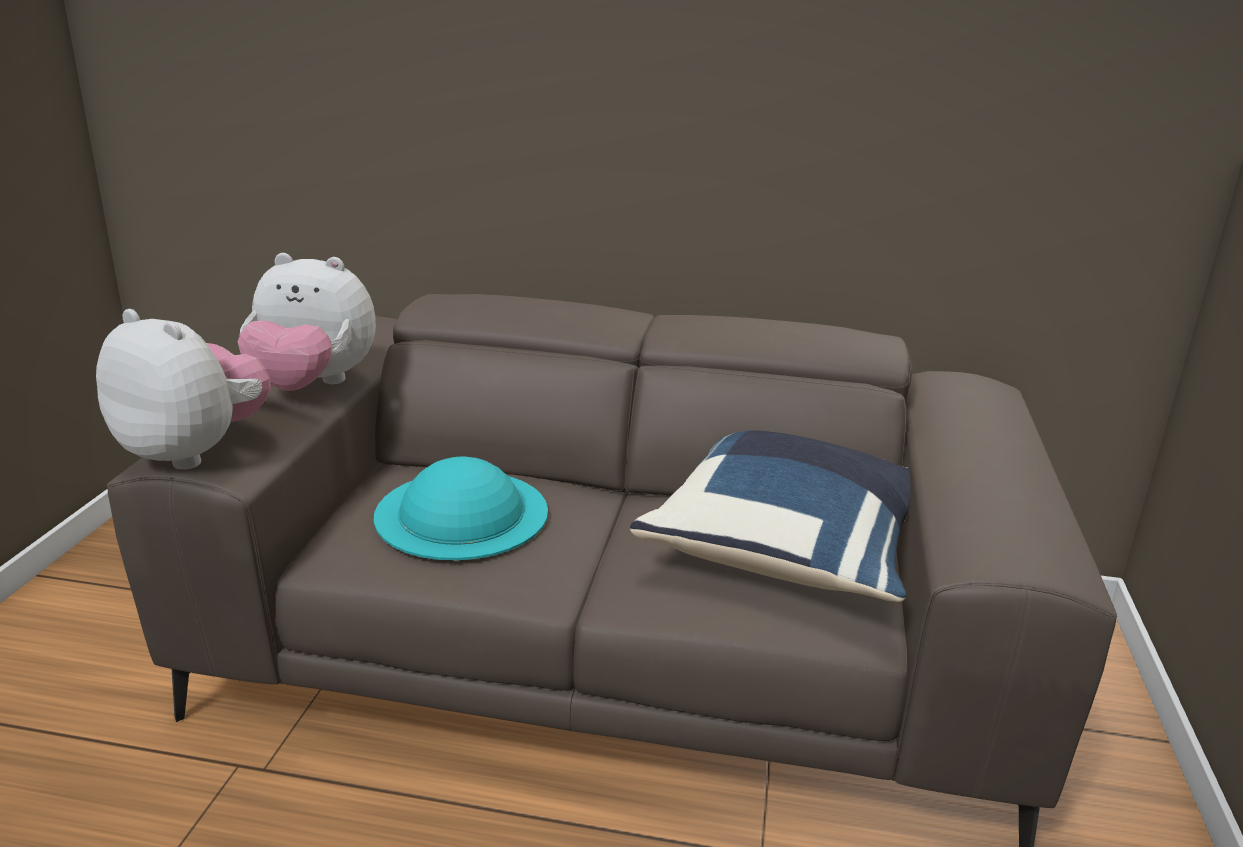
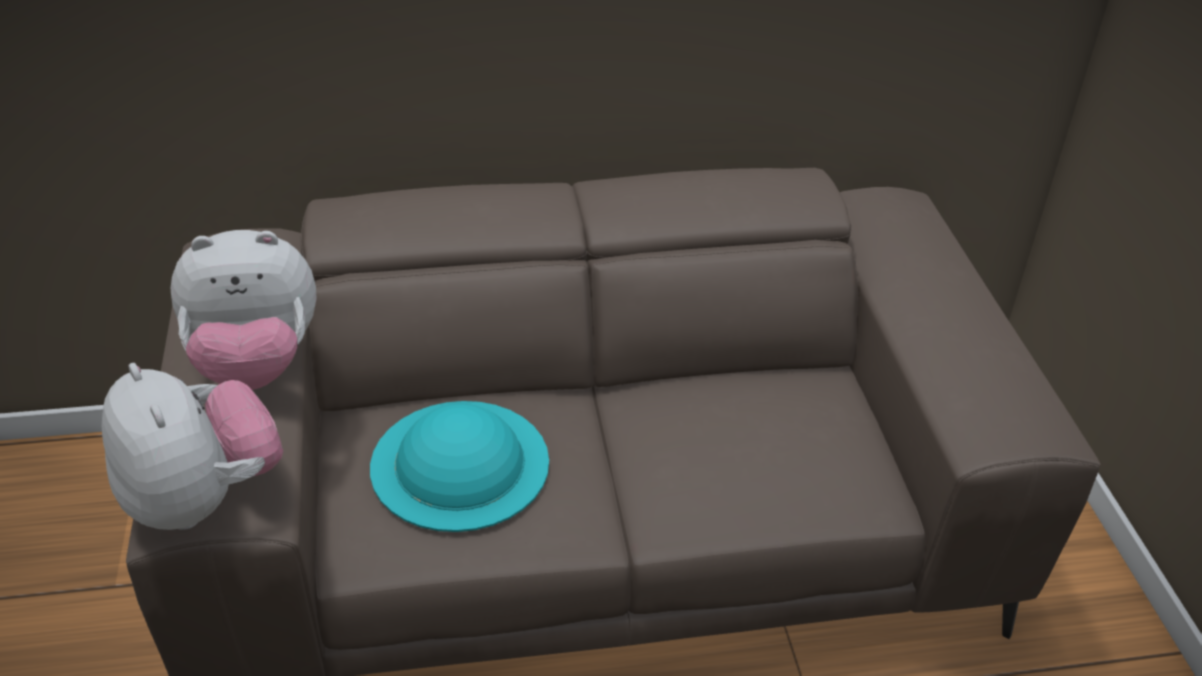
camera: 20 degrees left, 15 degrees up
(194, 452) = (202, 498): plush toy -> plush toy turned 45 degrees clockwise
(788, 550) = (781, 426): blue pillow -> none

